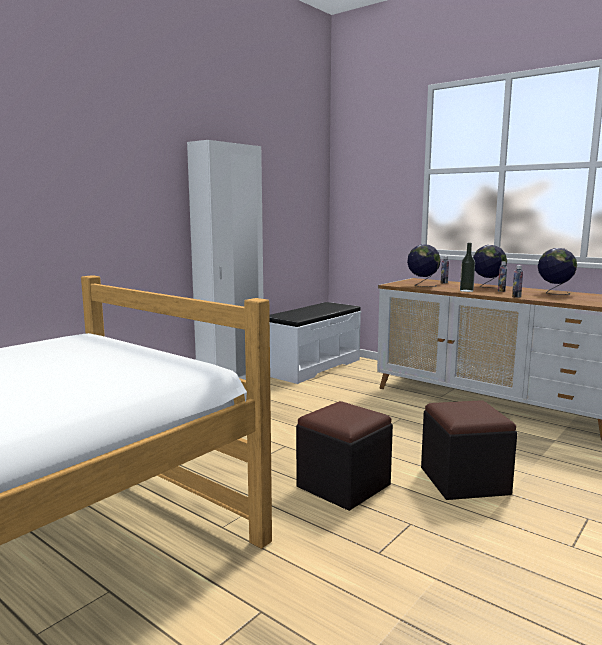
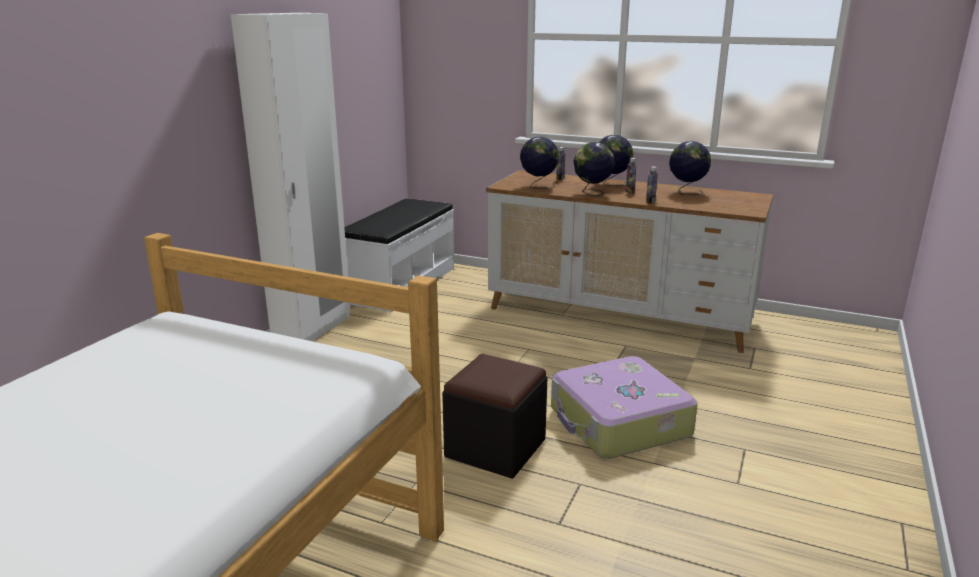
camera: 15 degrees left, 10 degrees up
(464, 481) = (618, 423): black ottoman -> suitcase
(466, 290) = (592, 193): bottle -> globe

